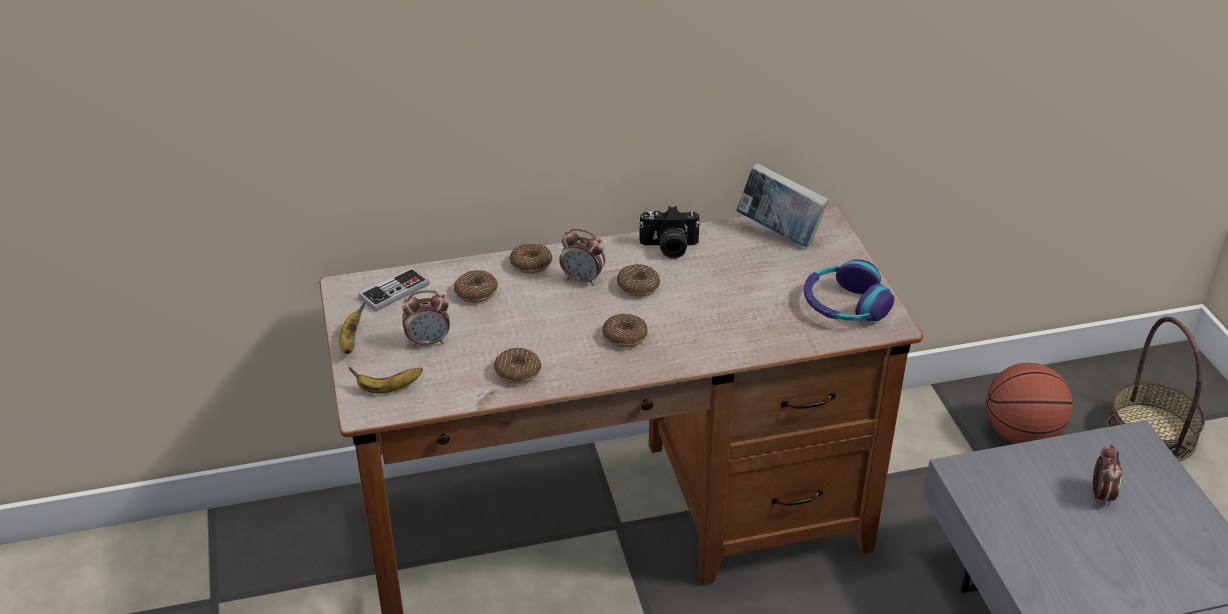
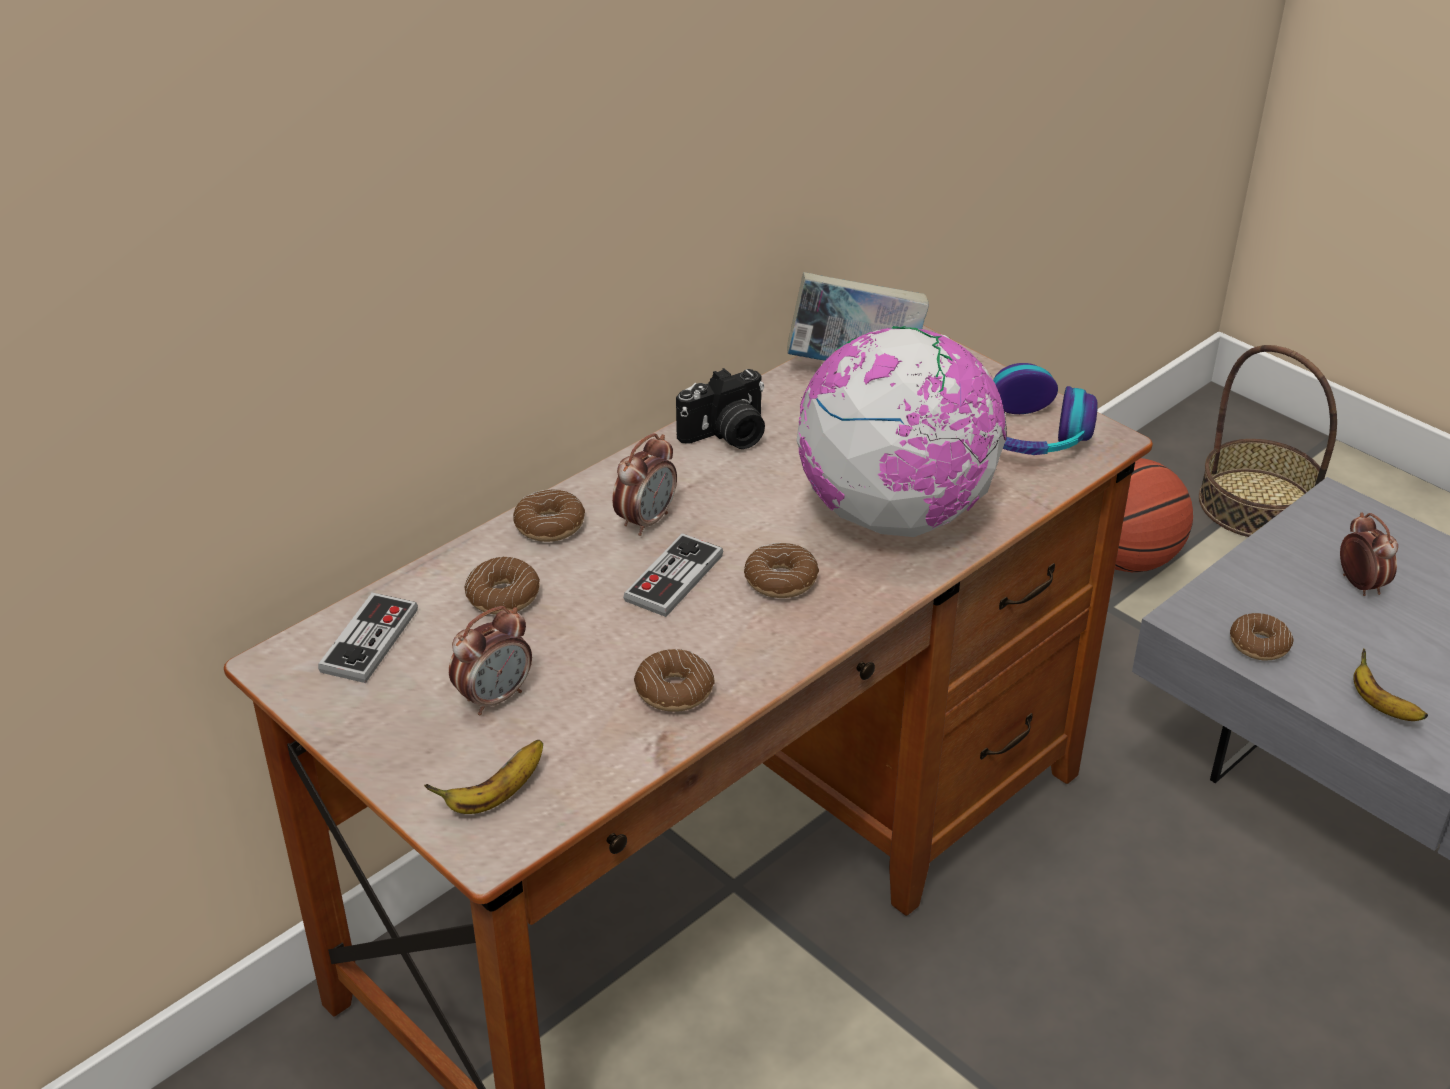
camera: 30 degrees left, 0 degrees up
(350, 341) = (366, 746): banana -> banana (1380, 706)
(569, 315) = (674, 578): none -> game controller
(583, 279) = (646, 521): alarm clock -> alarm clock turned 45 degrees counterclockwise
(638, 286) = (734, 504): donut -> donut (1259, 645)
(722, 324) = (896, 515): none -> globe

